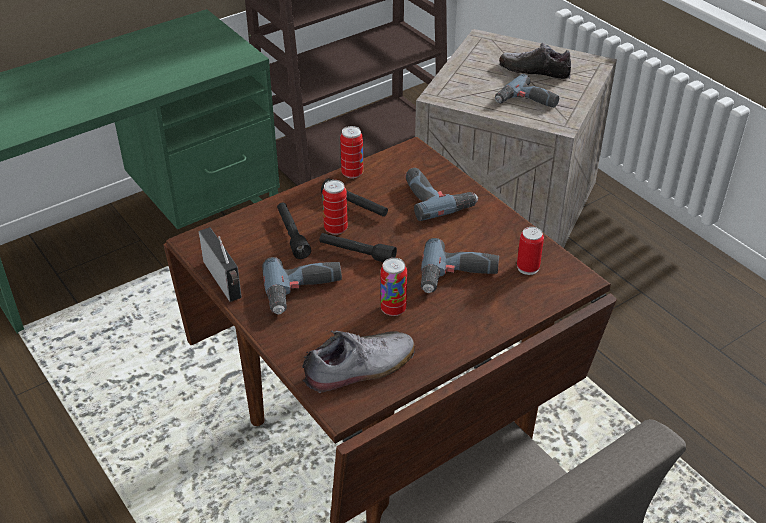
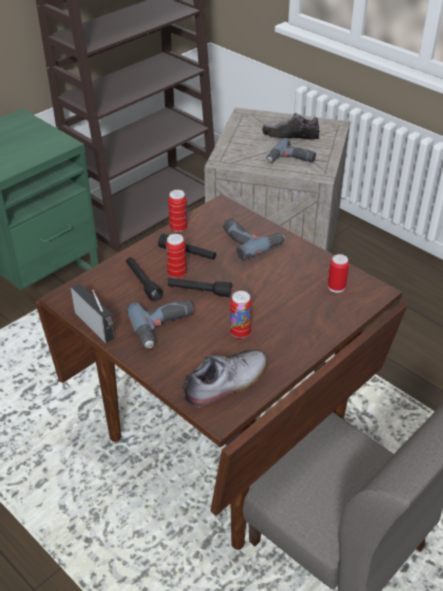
camera: 10 degrees left, 0 degrees up
(458, 277) = (284, 301): power drill -> none

